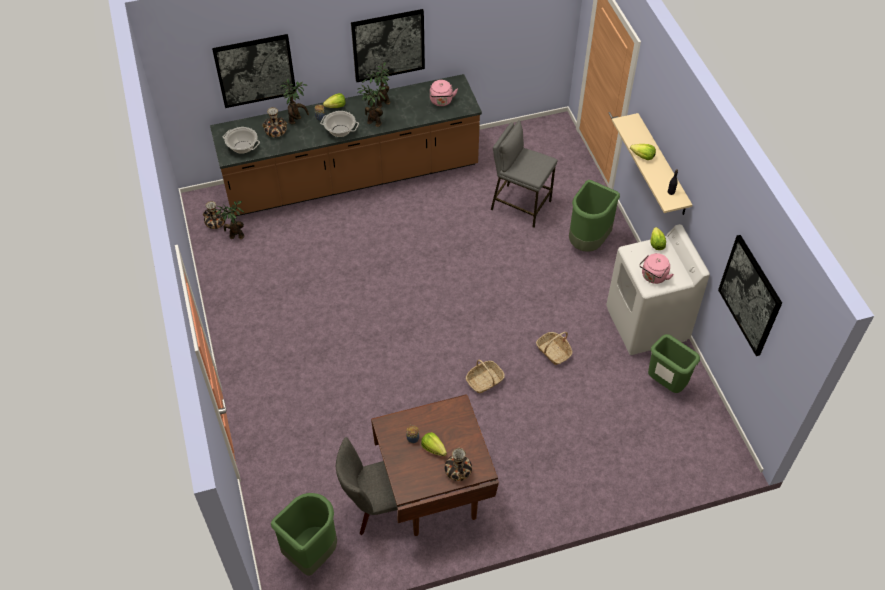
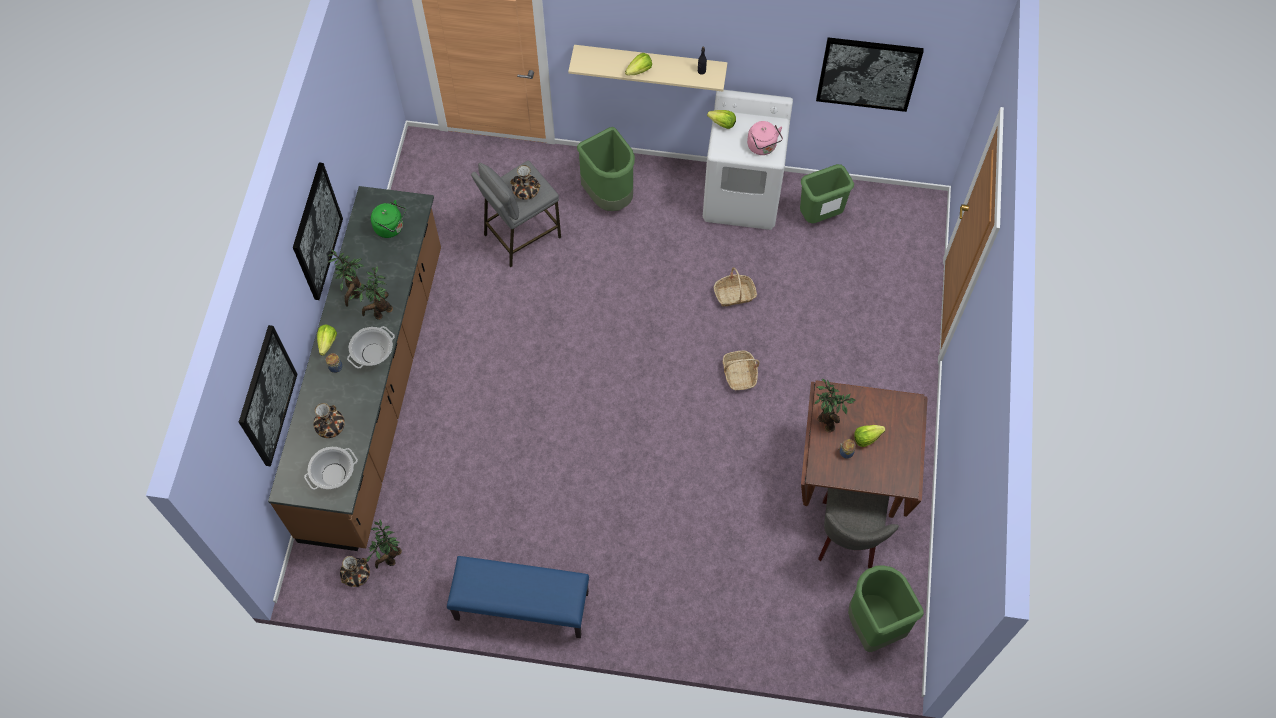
camera: 65 degrees left, 10 degrees up
(230, 319) = (521, 606): none -> blue bench
(297, 119) = (322, 395): potted plant -> potted plant (826, 420)
(441, 101) = (391, 228): pink kettle -> green kettle
(458, 470) = (902, 426): vase -> vase (525, 191)

